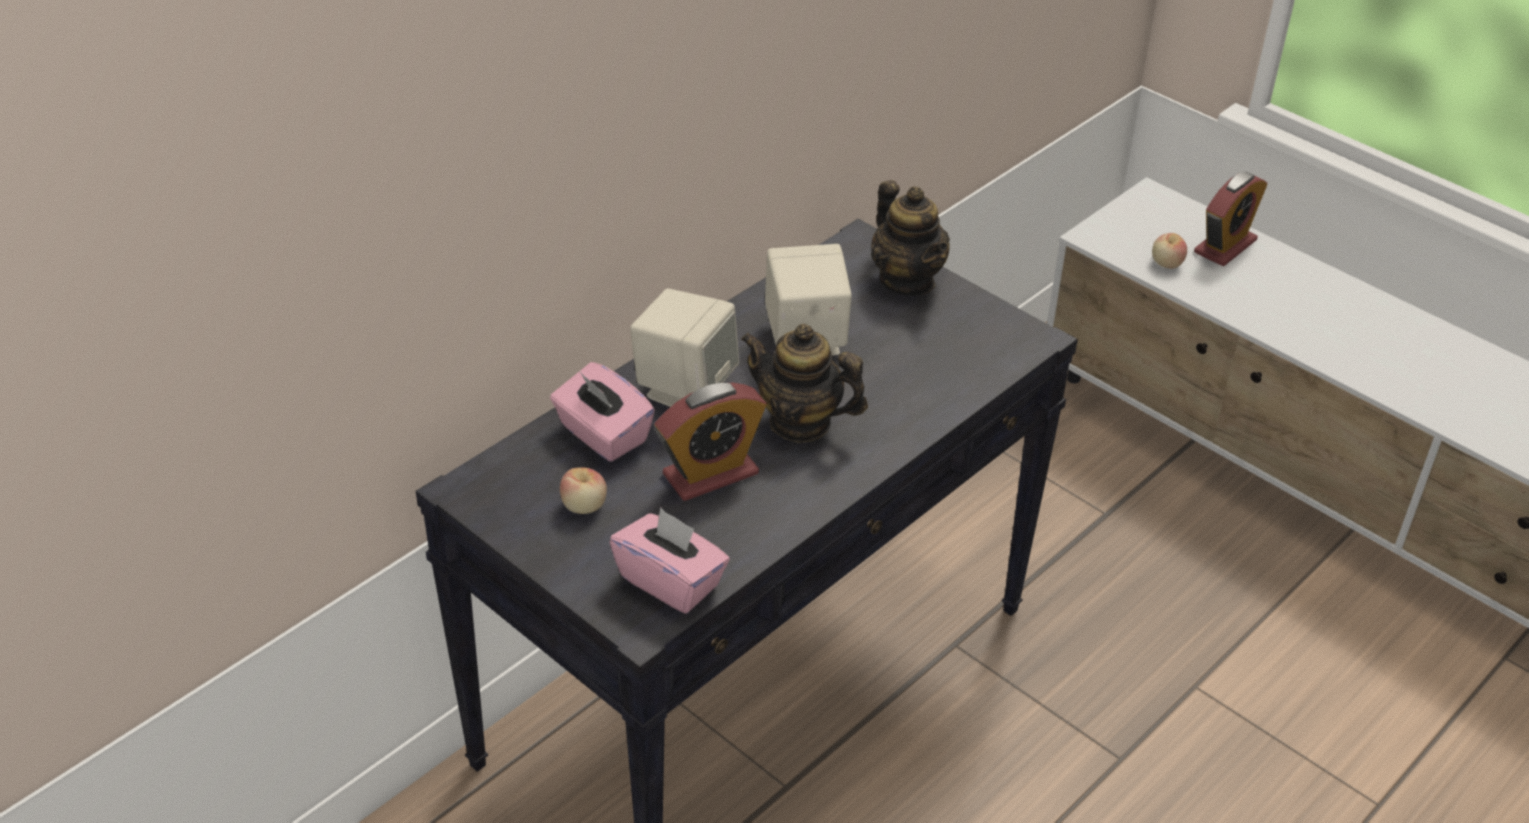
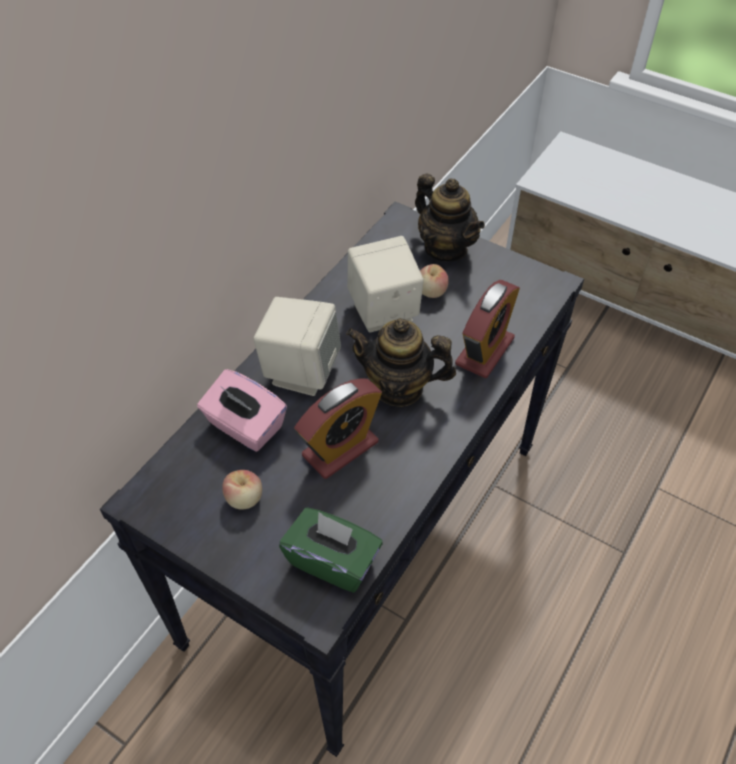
camera: 10 degrees left, 10 degrees up
(671, 581) = (333, 561): pink tissue box -> green tissue box
(1166, 264) = (593, 194): apple -> apple (431, 292)
(1225, 246) = (627, 175): alarm clock -> alarm clock (484, 351)

